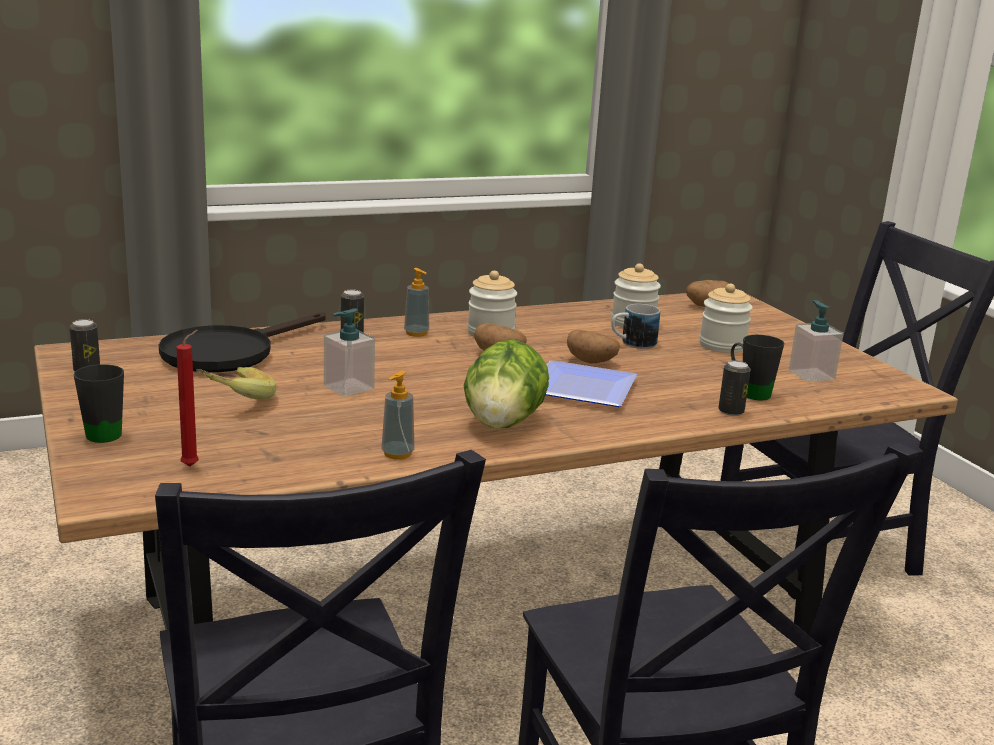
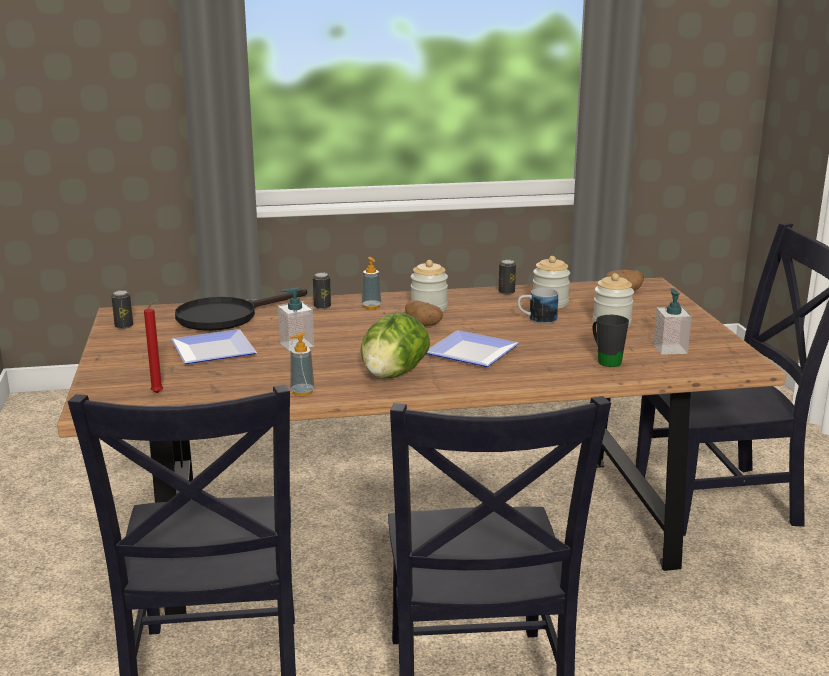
camera: 15 degrees right, 0 degrees up
(103, 431) = (113, 367): black mug -> none
(233, 400) = (210, 350): banana -> plate
(591, 361) = (493, 332): potato -> none
(731, 411) = (578, 374): can -> can (506, 292)

